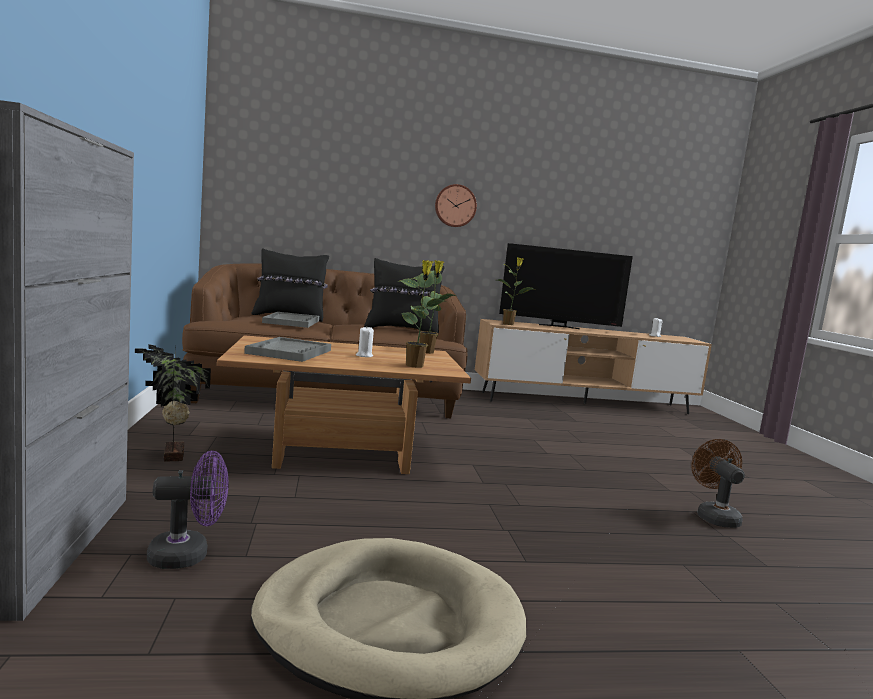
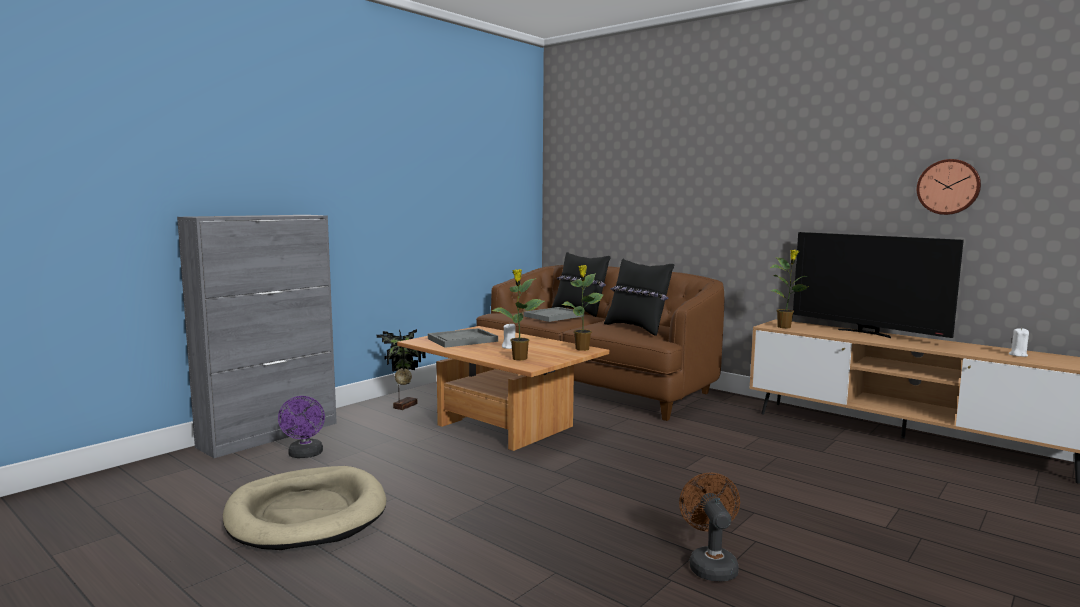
camera: 50 degrees right, 0 degrees up
(188, 555) = (305, 455): purple fan -> purple fan turned 45 degrees clockwise
(455, 206) = (742, 195): wall clock -> wall clock (948, 187)
(714, 516) = (710, 564): brown fan -> brown fan turned 45 degrees counterclockwise

